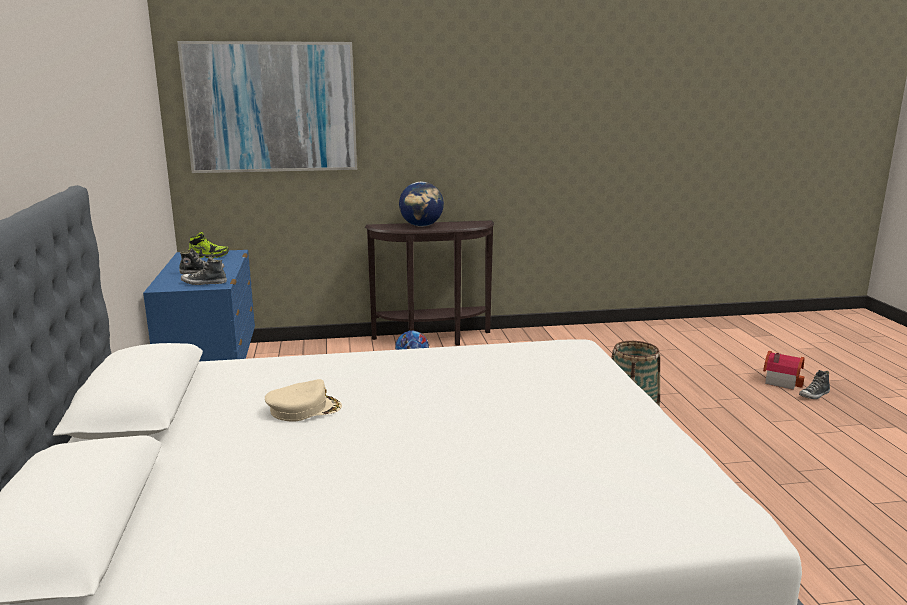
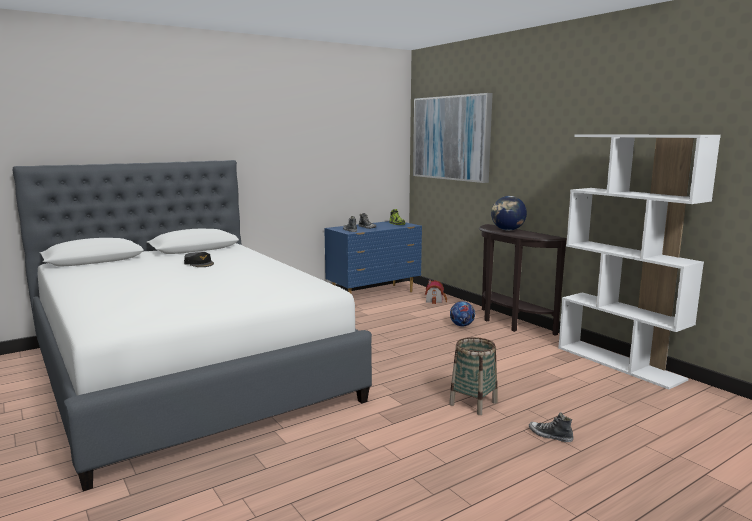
camera: 65 degrees right, 5 degrees down
(304, 409) = (199, 263): beige cap -> black cap
(578, 332) = (619, 363): none -> white bookcase
(780, 381) = (669, 473): toy house -> toy house (435, 300)
(814, 395) = (659, 497): shoe -> shoe (550, 435)

